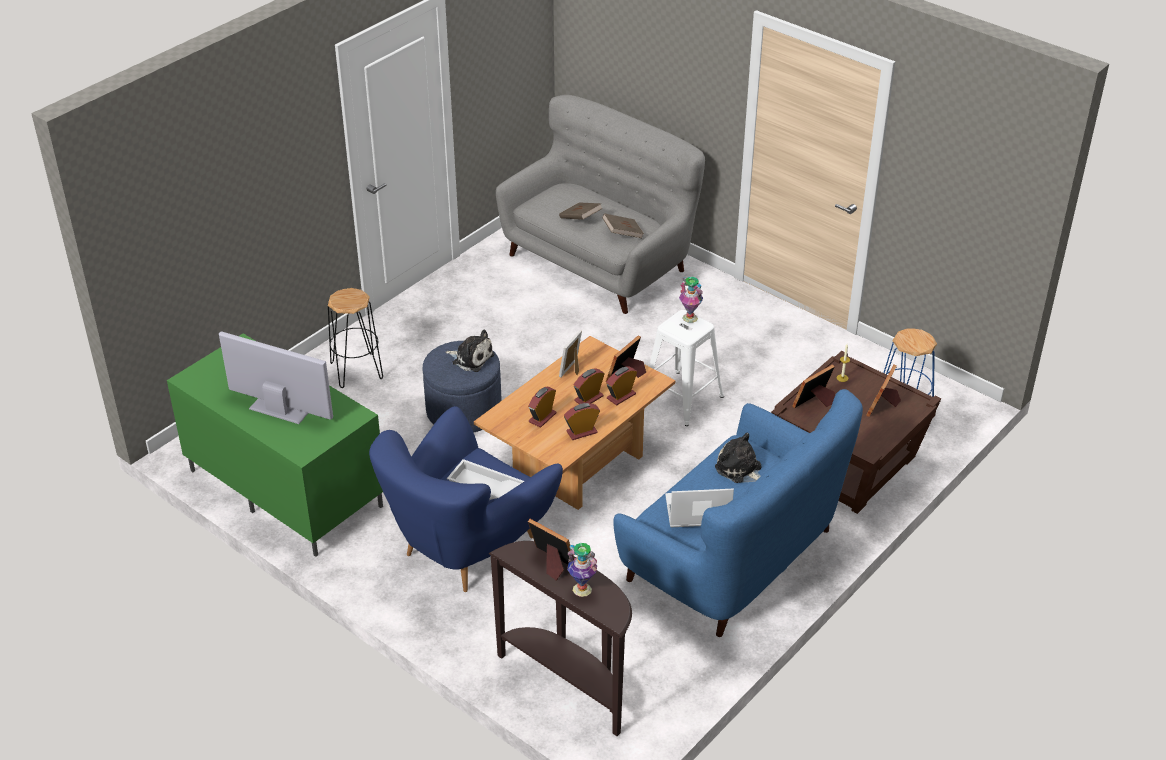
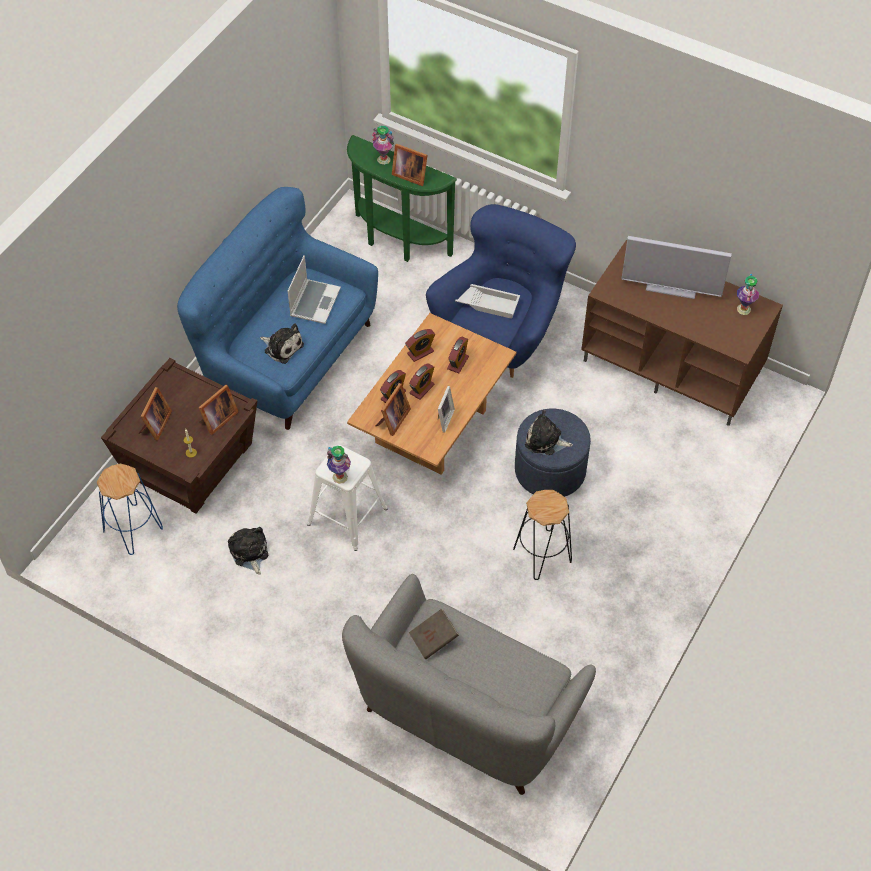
camera: 170 degrees right, 15 degrees up
(212, 380) = (743, 309): none -> vase
(283, 488) = (673, 366): green tv stand -> brown tv stand
(357, 370) = (669, 504): black stool -> black stool (542, 555)
(569, 682) = (397, 243): brown console table -> green console table
(580, 219) = (487, 657): brown book -> none
(697, 512) = (314, 302): laptop -> laptop turned 60 degrees counterclockwise
(783, 381) = (249, 553): none -> plush toy

